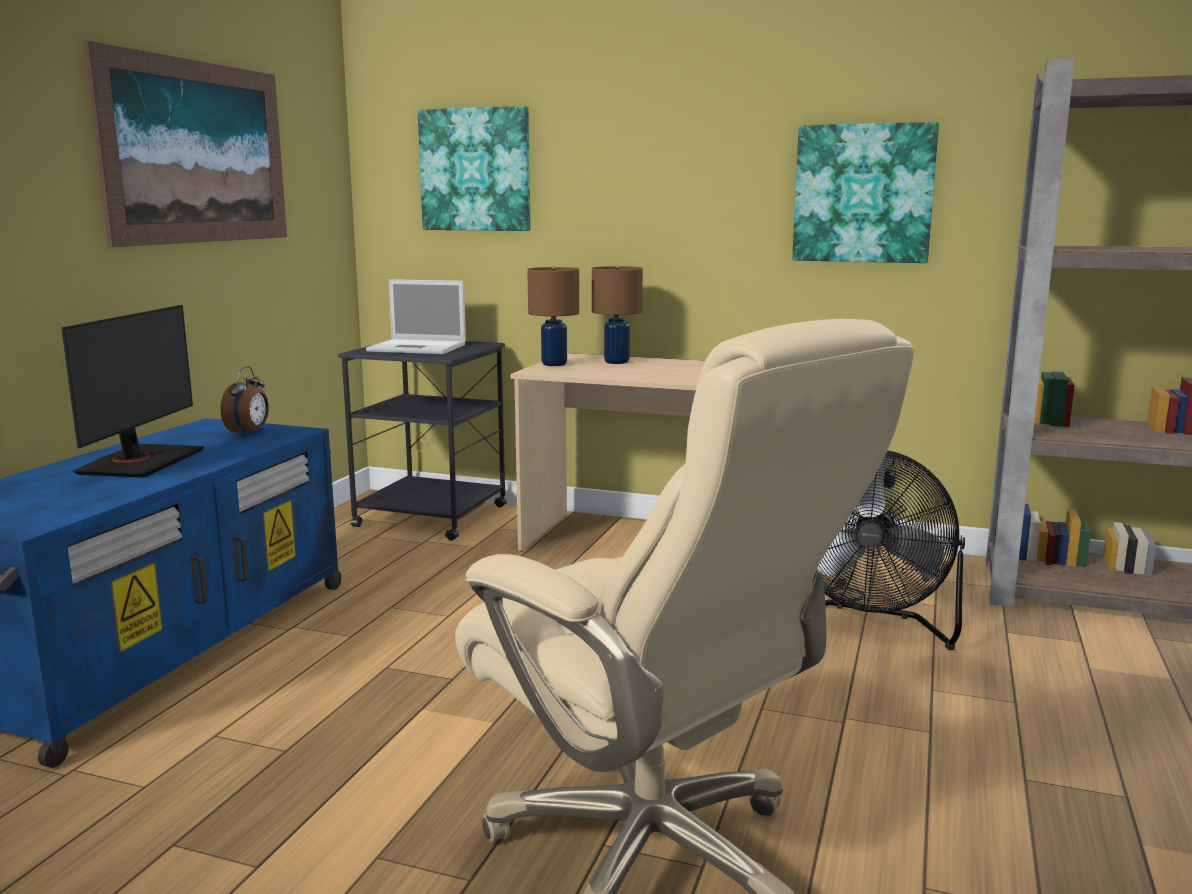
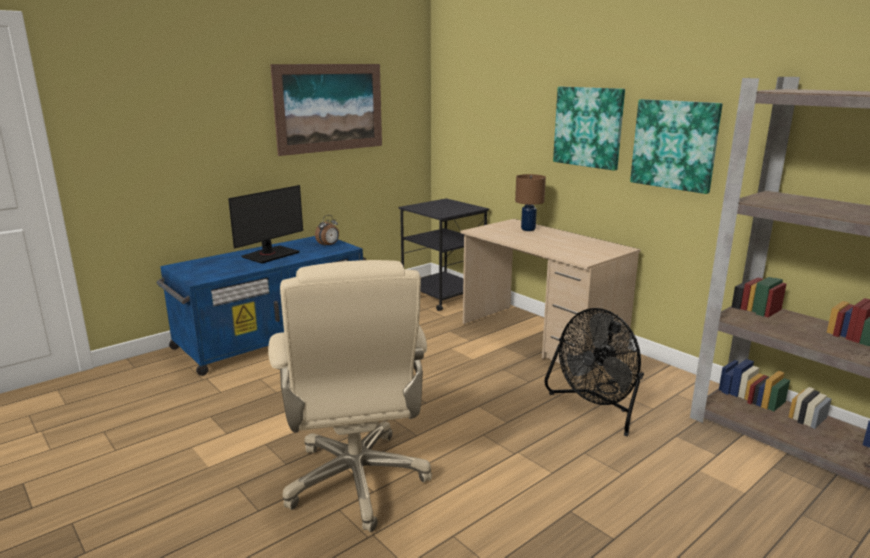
camera: 30 degrees right, 5 degrees up
(419, 348) = (440, 207): laptop -> none
(476, 170) = (482, 112): picture -> picture (588, 127)
(552, 364) = (492, 226): brown table lamp -> none

